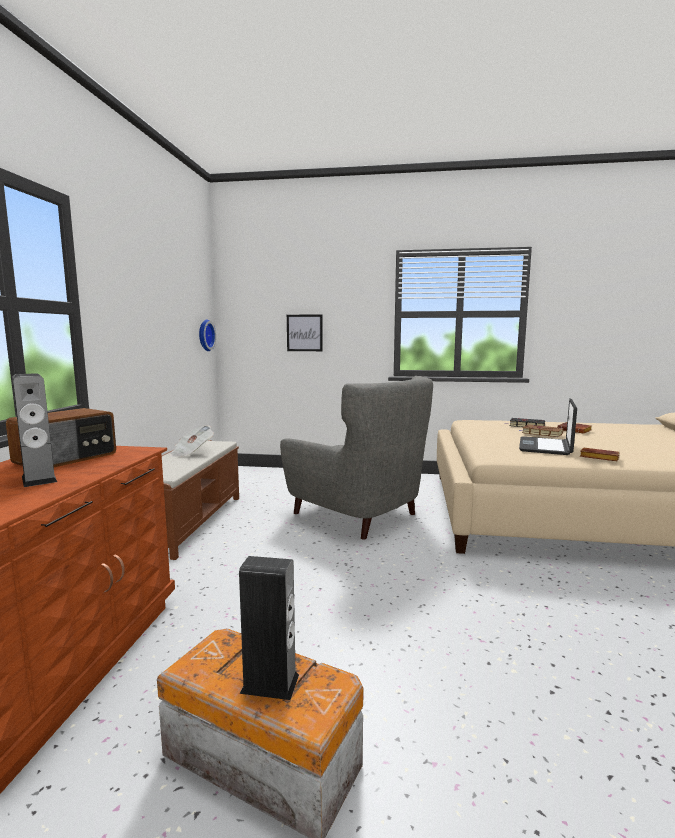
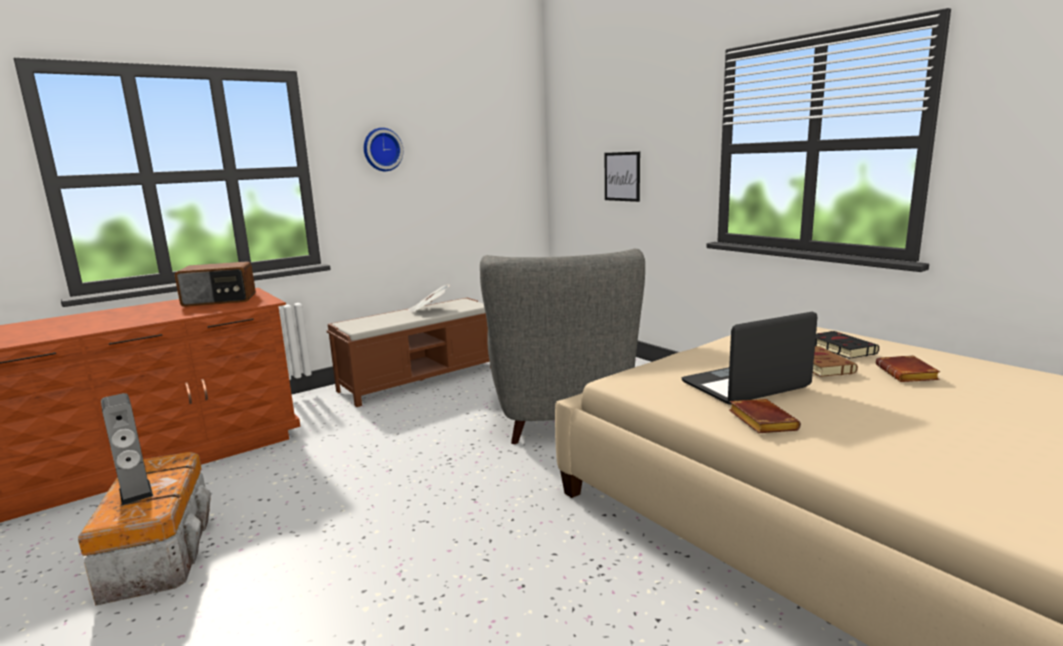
camera: 45 degrees right, 5 degrees up
(39, 479) = (164, 313): speaker -> none
(204, 335) = (520, 180): wall clock -> wall clock (382, 149)

